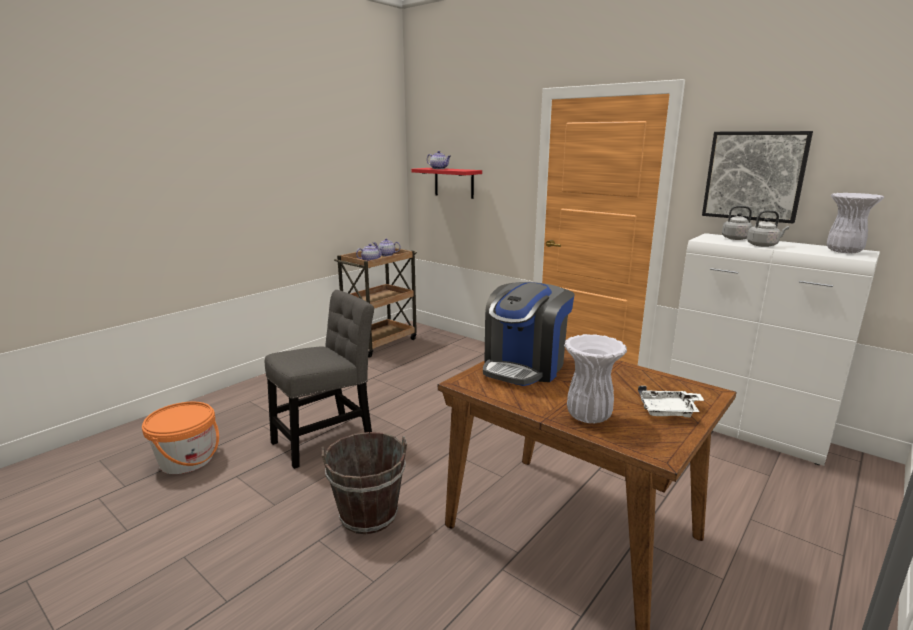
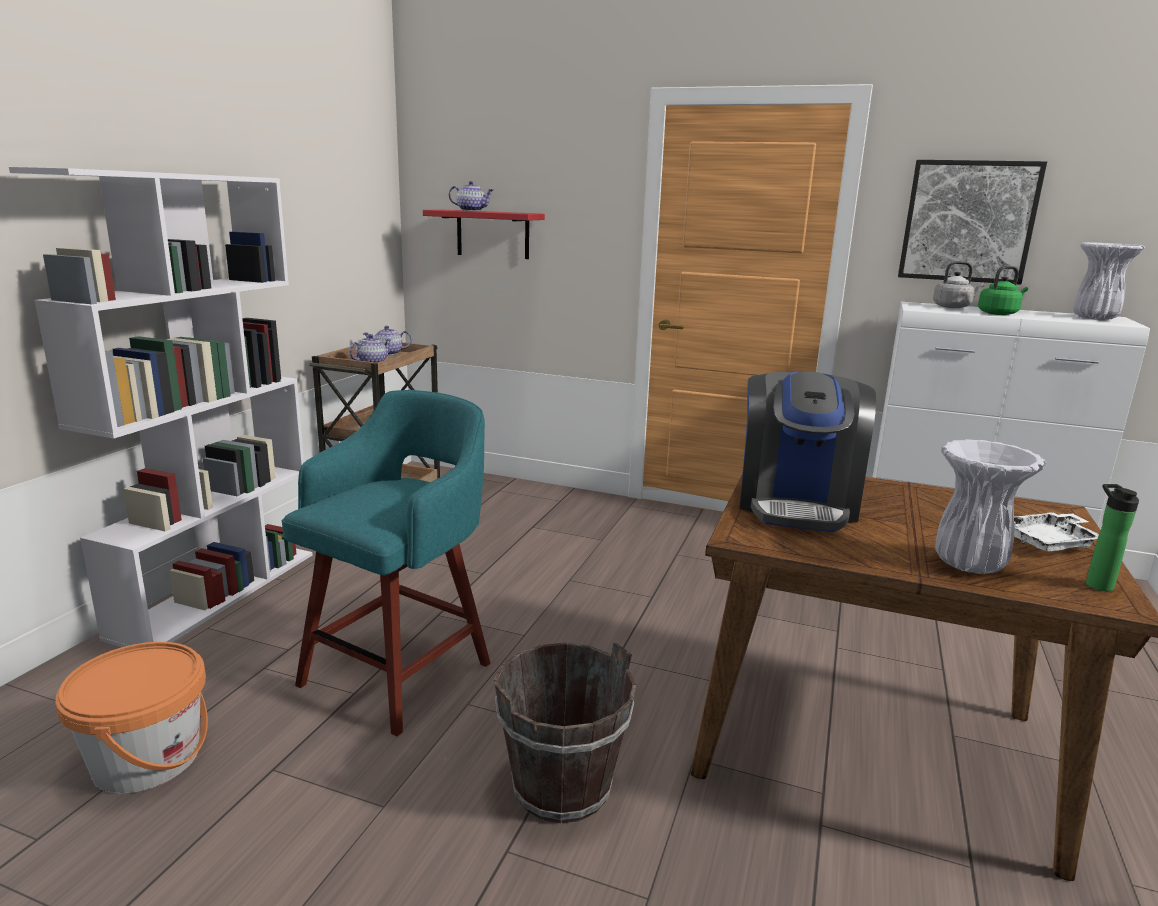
camera: 20 degrees left, 0 degrees up
(265, 383) = (217, 592): none -> white bookcase
(327, 439) = (401, 671): grey chair -> turquoise stool
(663, 440) = (1096, 584): none -> bottle
(763, 245) = (999, 313): grey kettle -> green kettle

